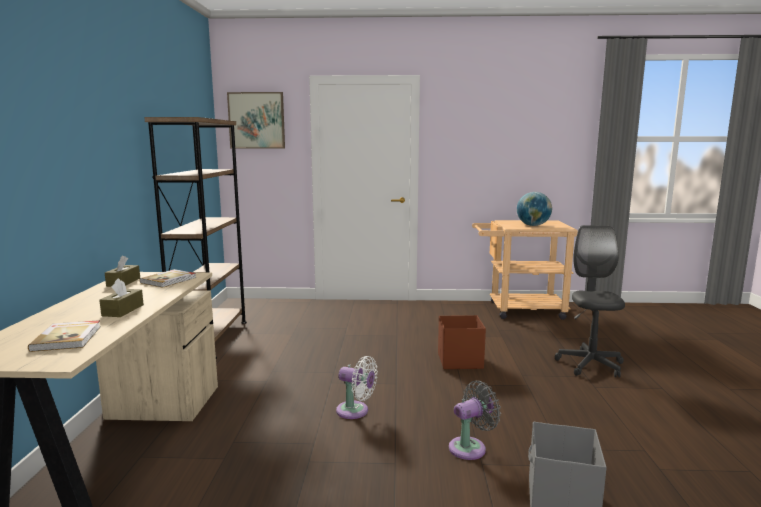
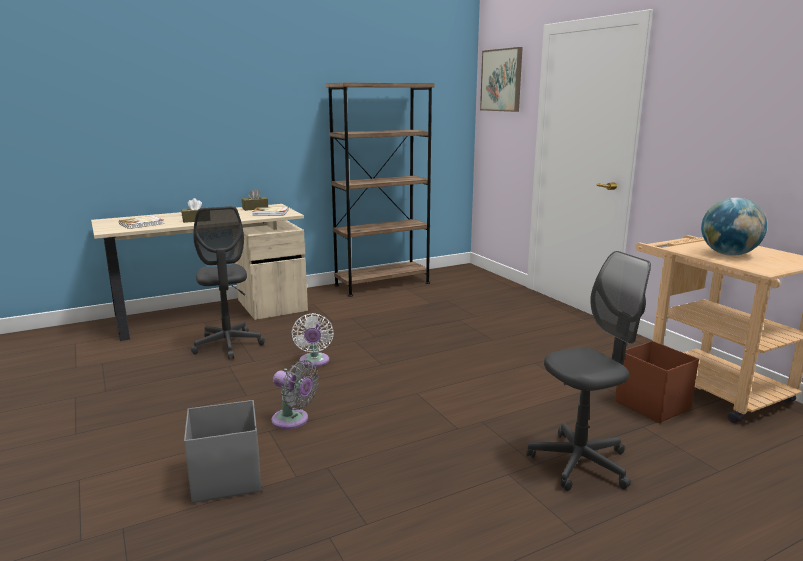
camera: 60 degrees right, 5 degrees up
(247, 451) = (228, 345): none -> grey office chair
(459, 361) = (472, 381): brown storage box -> brown storage box (651, 404)

